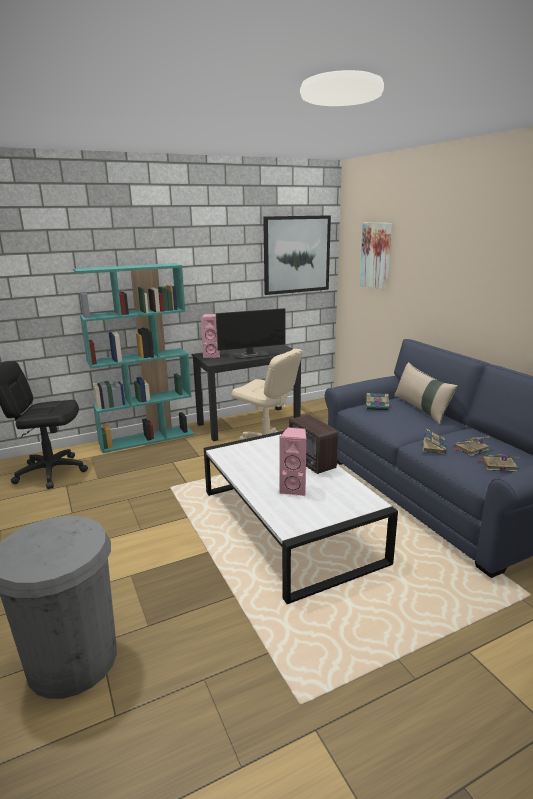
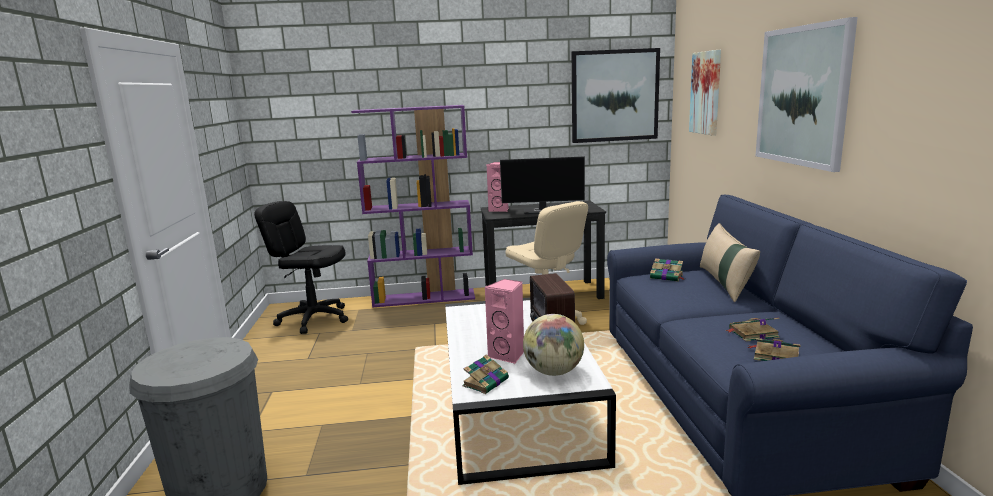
camera: 20 degrees right, 5 degrees down
(147, 438) = (424, 298): turquoise bookcase -> purple bookcase
(340, 499) = (553, 372): none -> globe
(433, 447) = (702, 326): book -> book (486, 382)
(474, 267) = (802, 96): none -> picture

